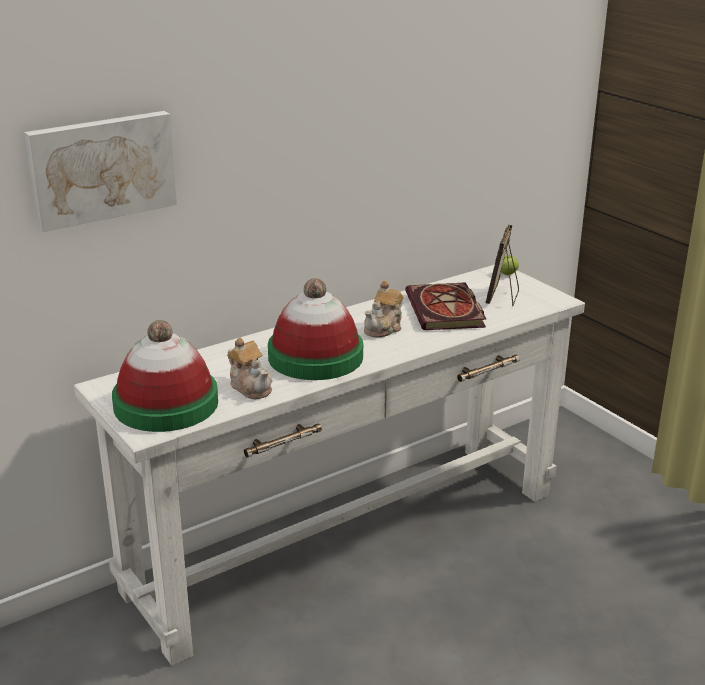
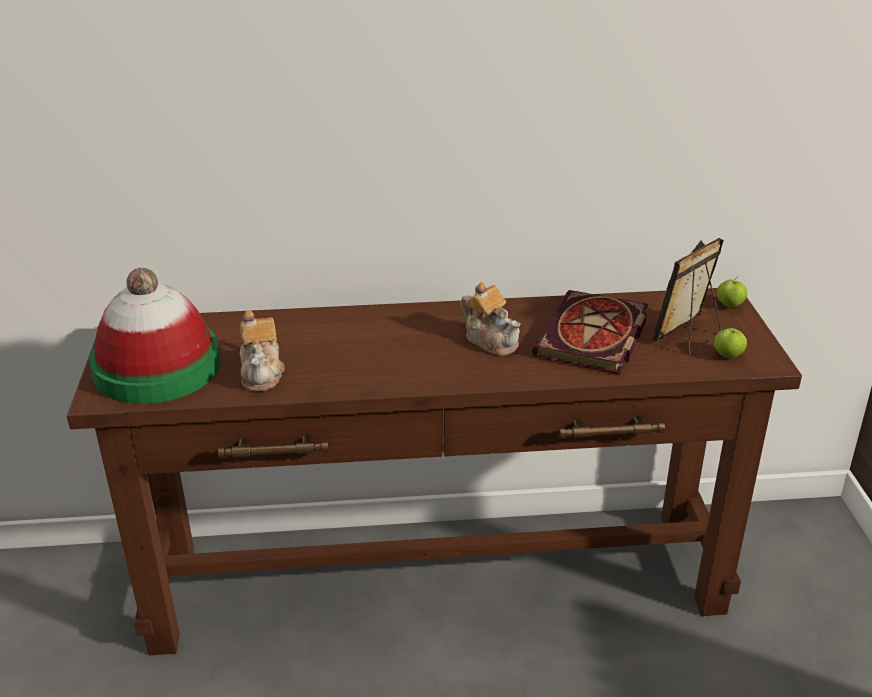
camera: 30 degrees right, 5 degrees up
(101, 168) = (133, 72): picture -> none
(315, 357) = (372, 355): hat -> none
(348, 540) = (437, 581): white console table -> brown console table
(384, 328) = (491, 340): teapot -> teapot turned 105 degrees counterclockwise
(535, 302) = (727, 356): none -> apple

